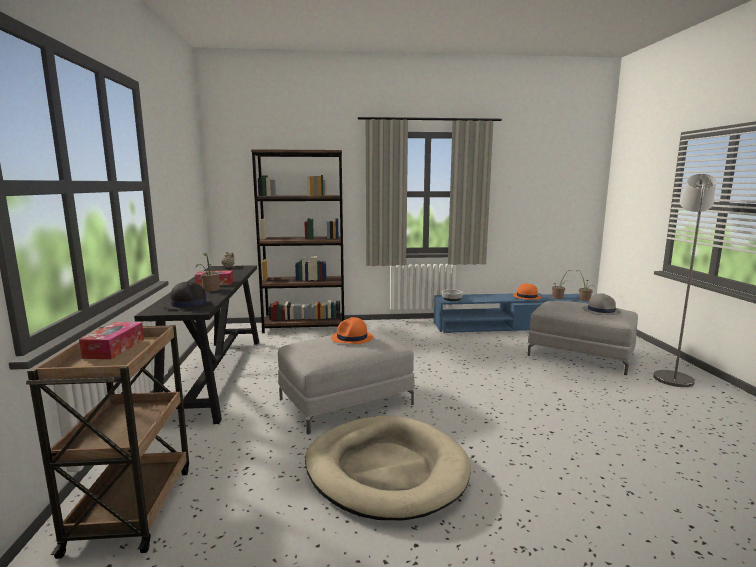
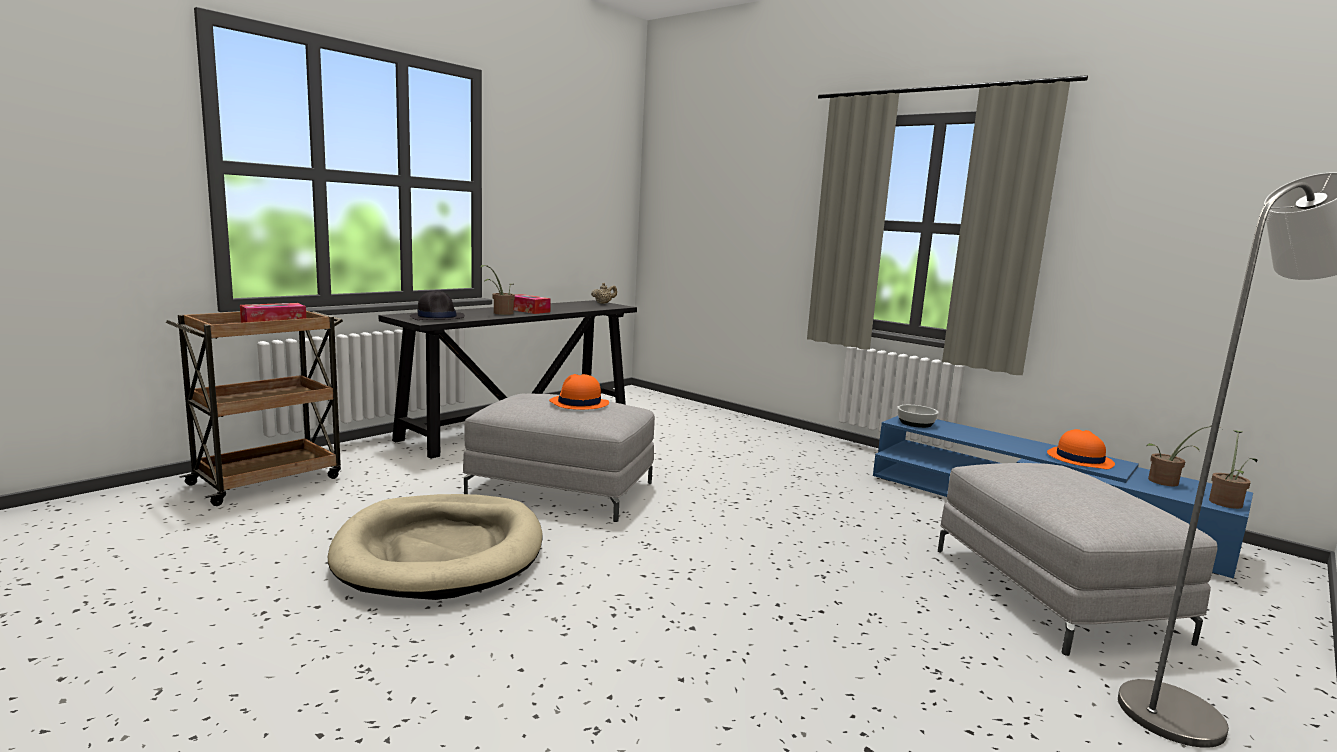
camera: 45 degrees right, 0 degrees up
(305, 327) = (710, 413): brown bookcase -> none
(601, 311) = (1083, 500): grey hat -> none

